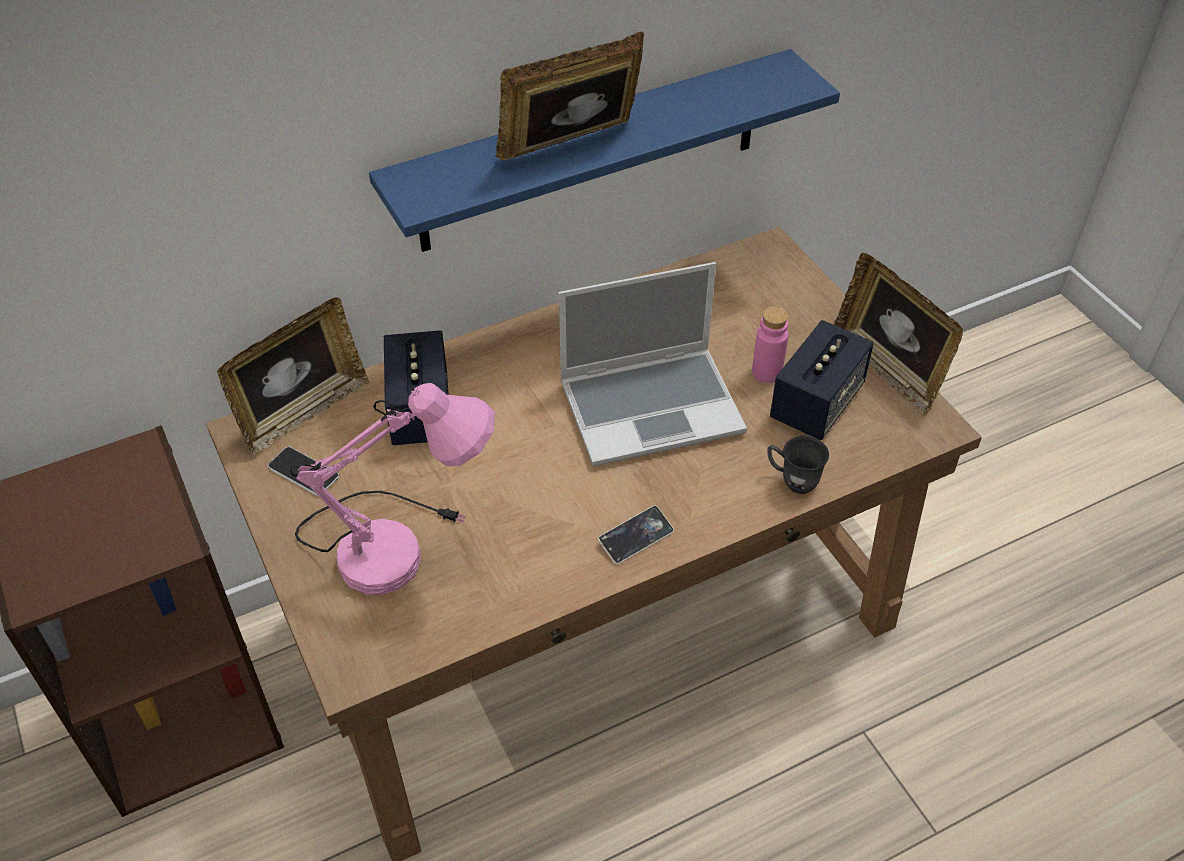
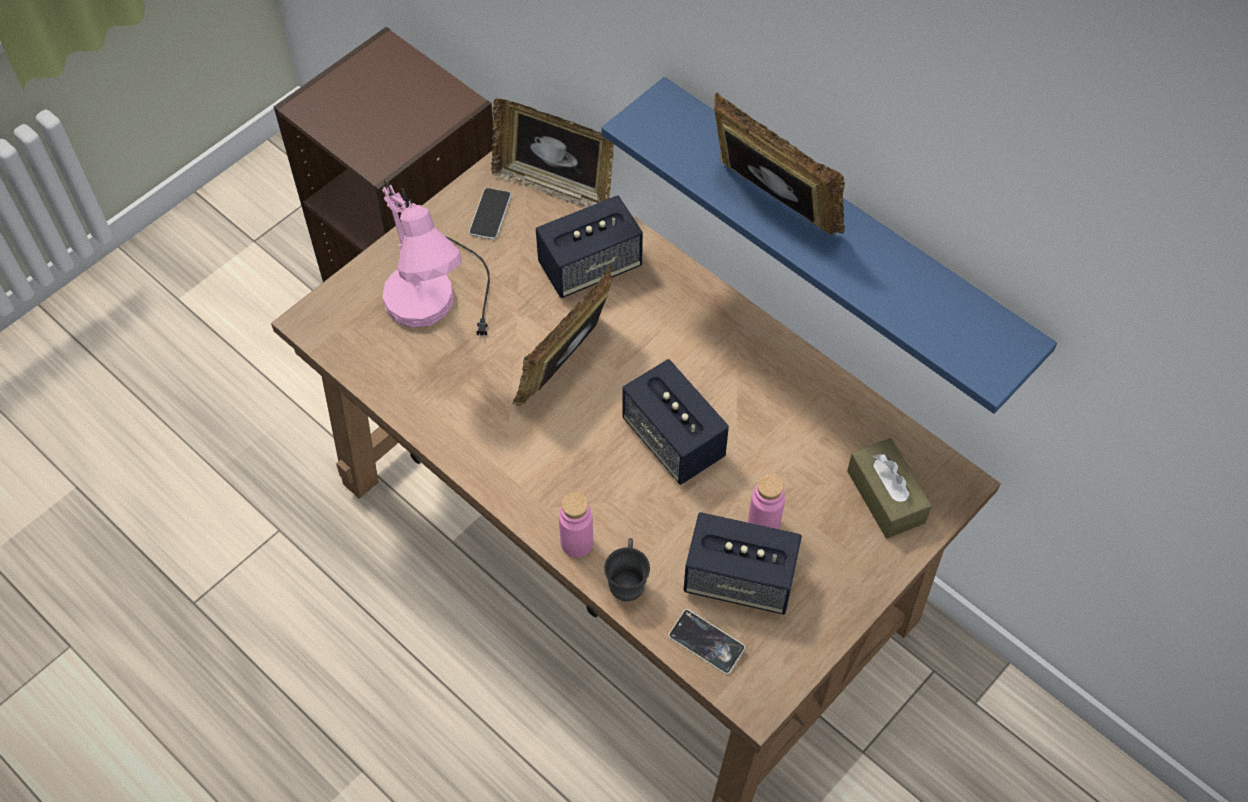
camera: 70 degrees right, 10 degrees up
(636, 538) = (510, 472): phone -> phone (706, 643)
(652, 406) = (673, 439): laptop -> speaker
(738, 507) = (577, 543): none -> pink bottle
(767, 291) = (885, 496): none -> brown tissue box
(887, 369) = (820, 636): picture frame -> picture frame (566, 367)

